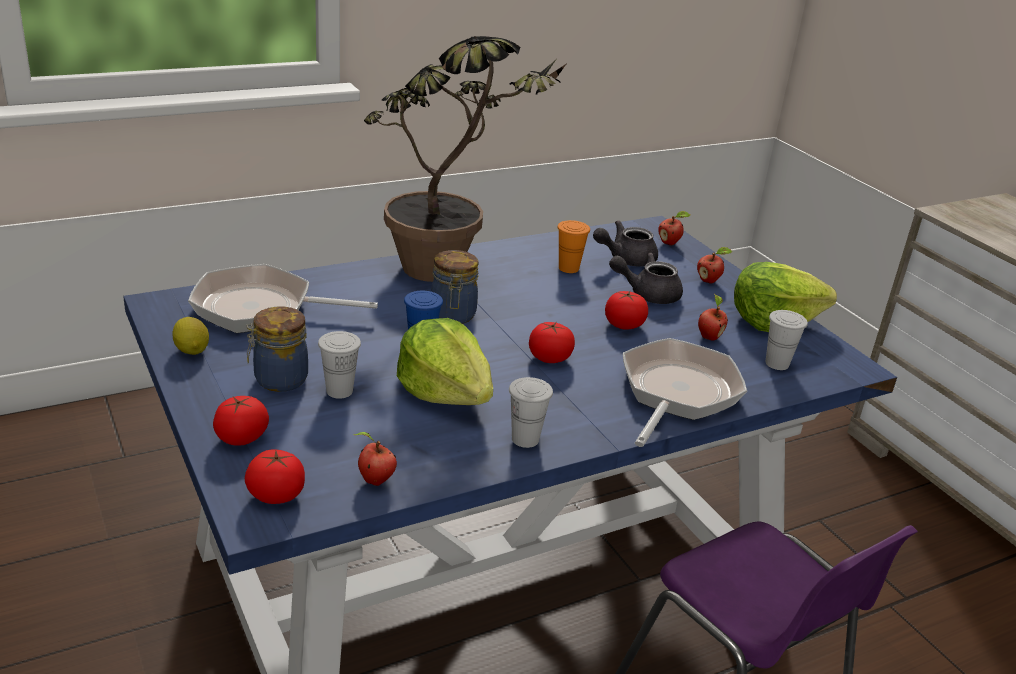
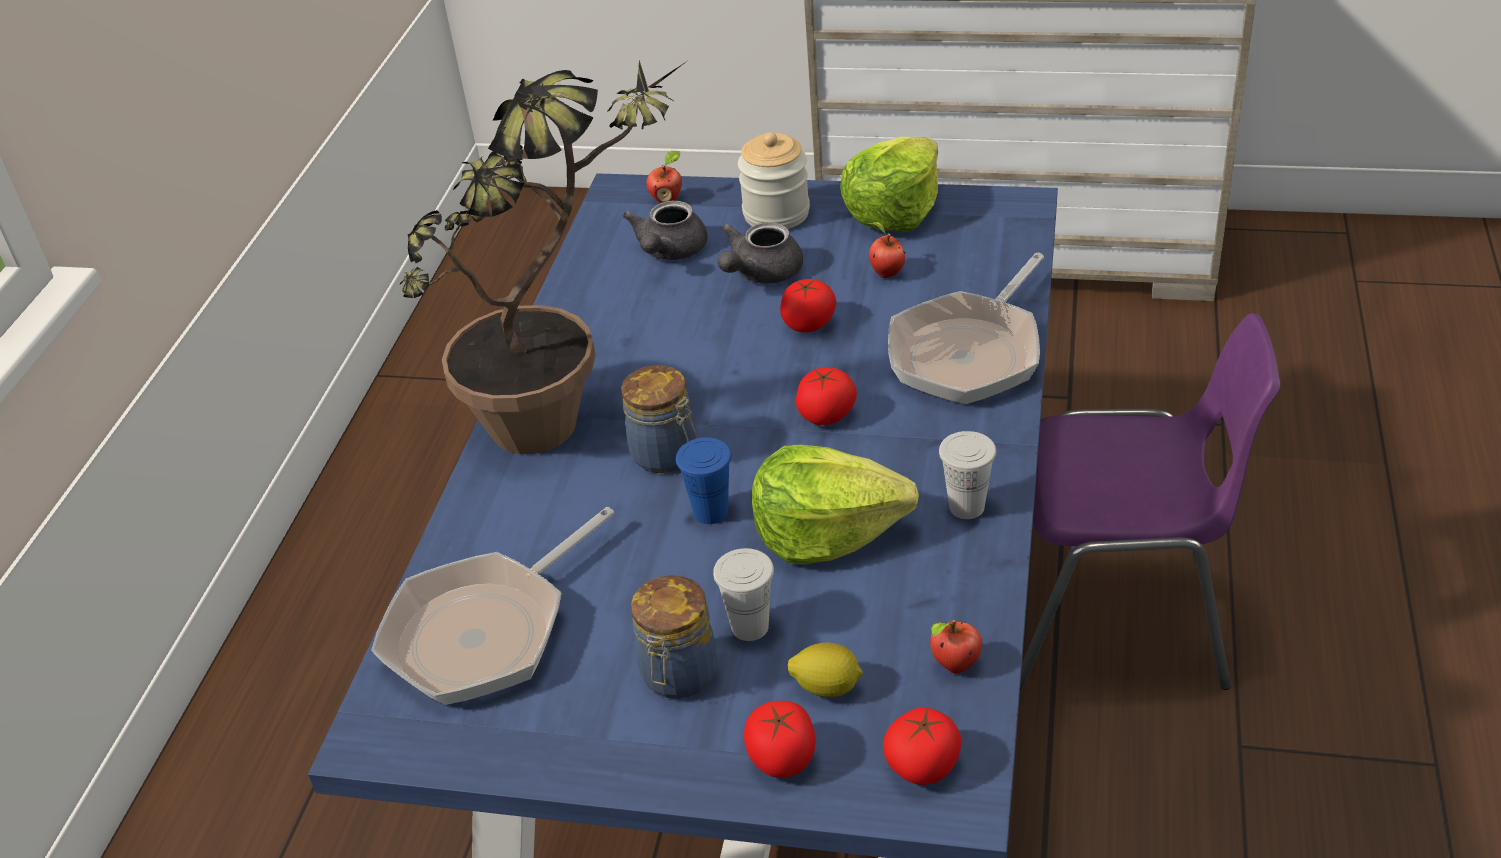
camera: 45 degrees left, 10 degrees up
(192, 350) = (532, 741): lemon -> lemon (827, 687)
(568, 268) = (646, 307): orange cup -> none
(676, 393) = (970, 352): frying pan -> frying pan turned 120 degrees counterclockwise
(709, 281) = (776, 214): apple -> jar
(777, 363) = (973, 252): white cup -> none

